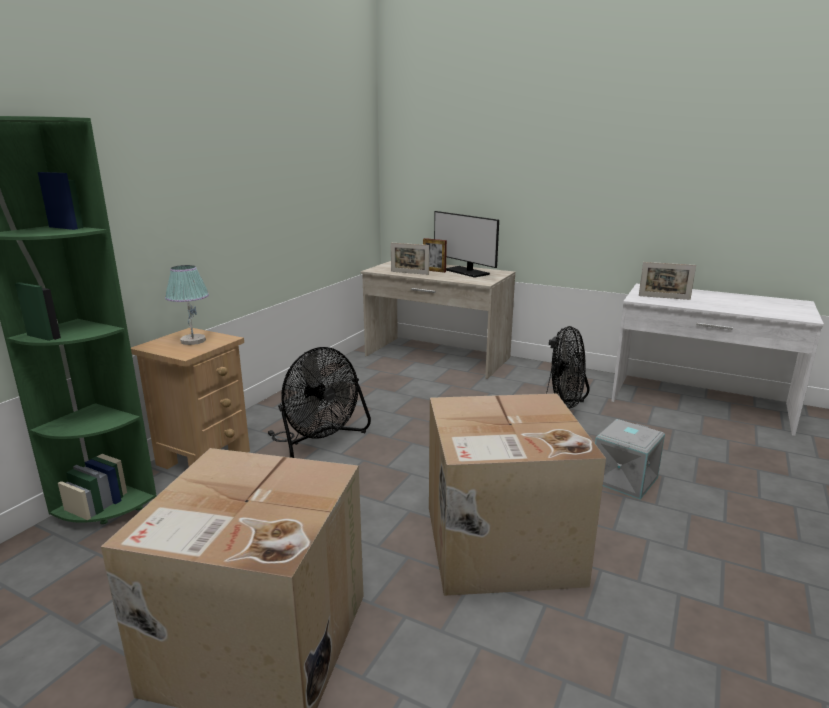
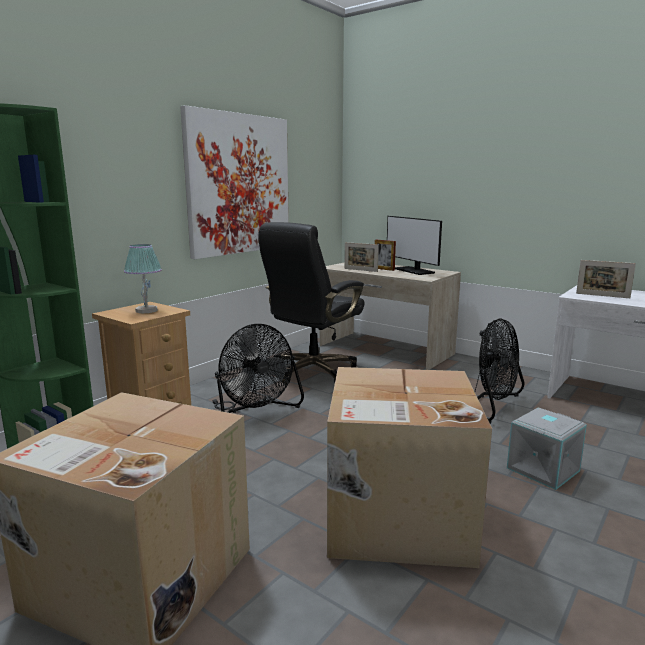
camera: 10 degrees right, 5 degrees down
(275, 183) = (239, 184): none -> picture
(368, 387) = (314, 370): none -> black office chair

